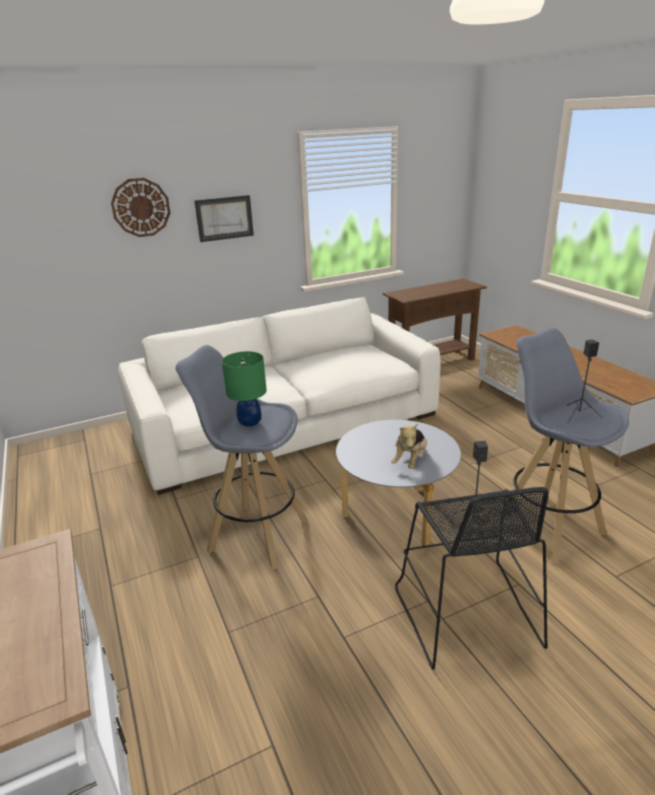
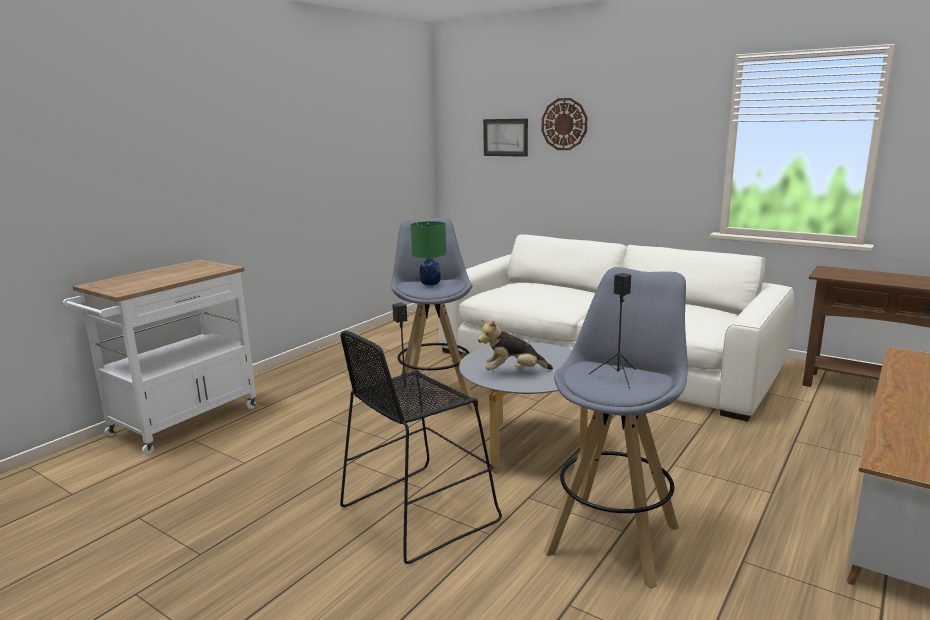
camera: 60 degrees right, 10 degrees down
(224, 218) = (636, 142): picture -> picture (505, 137)

